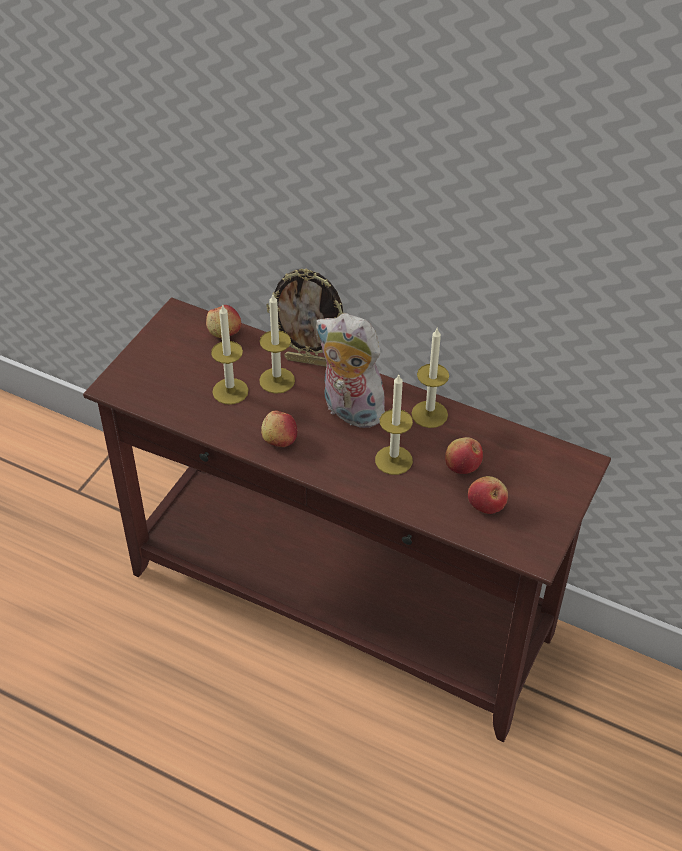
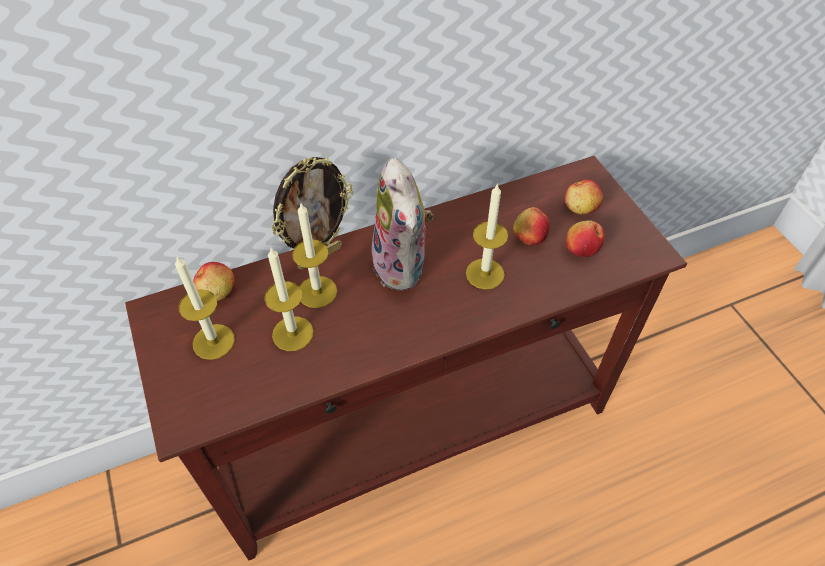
camera: 50 degrees left, 5 degrees up
(279, 439) = (387, 335): apple -> apple (580, 208)
(349, 411) = (403, 267): plush toy -> plush toy turned 90 degrees counterclockwise
(429, 414) = (458, 221): candle -> candle (213, 341)

